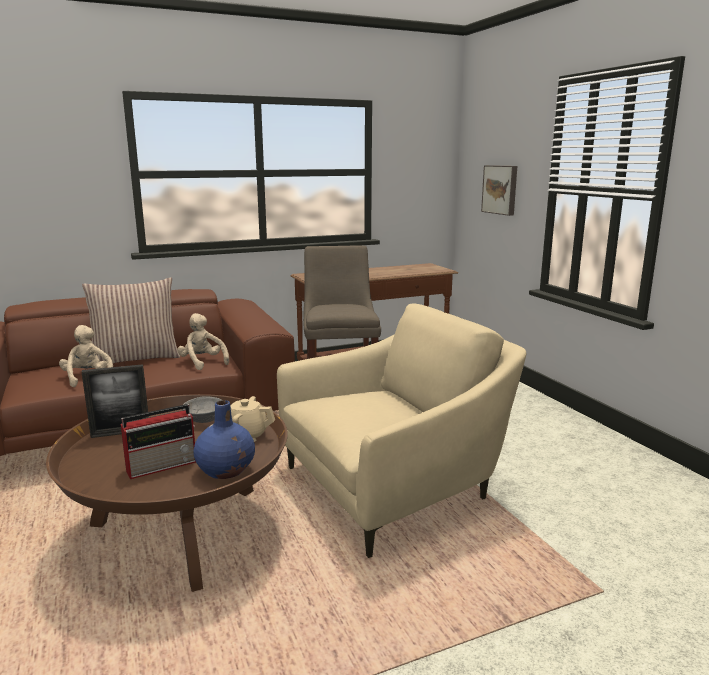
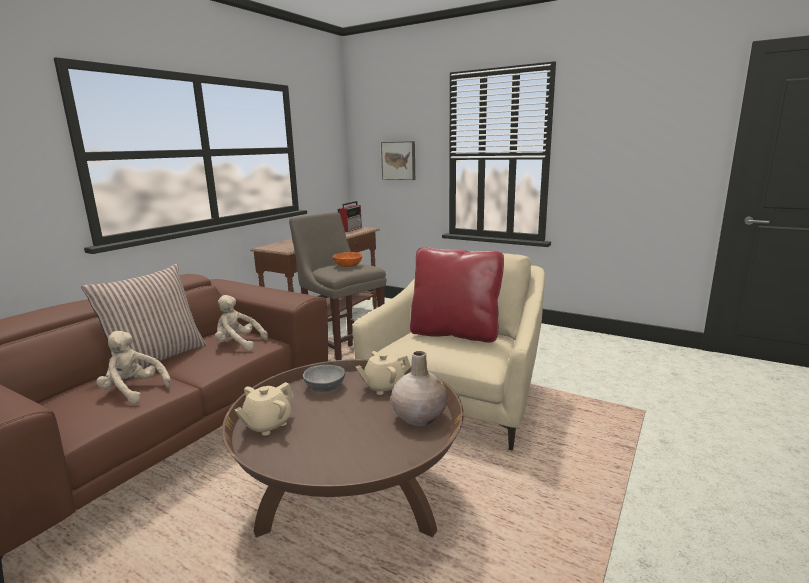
camera: 35 degrees left, 0 degrees up
(120, 433) = (267, 425): picture frame -> beige teapot
(163, 465) = (361, 434): radio -> radio (351, 229)
(226, 470) = (419, 416): blue vase -> beige vase
(347, 307) = (348, 265): none -> orange bowl
(383, 406) = (455, 333): none -> red pillow

